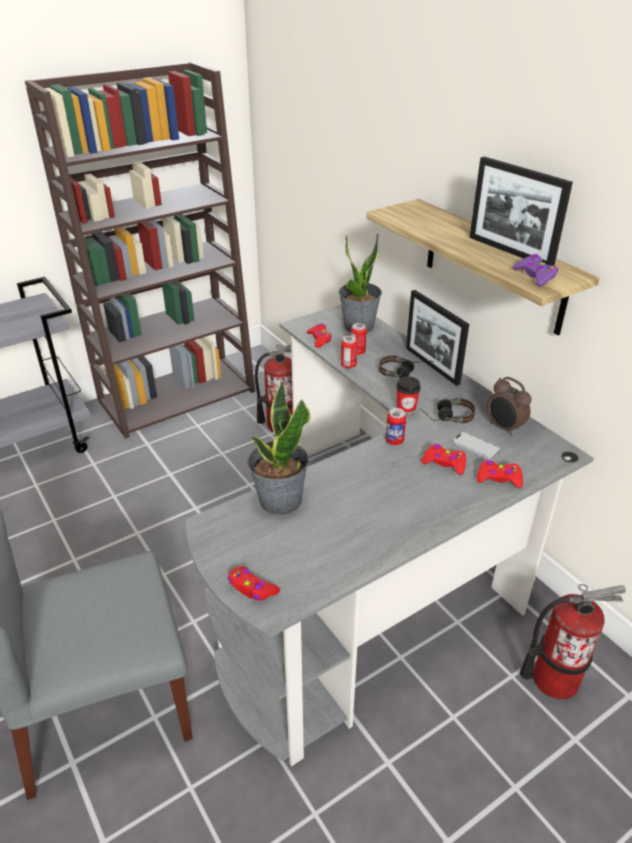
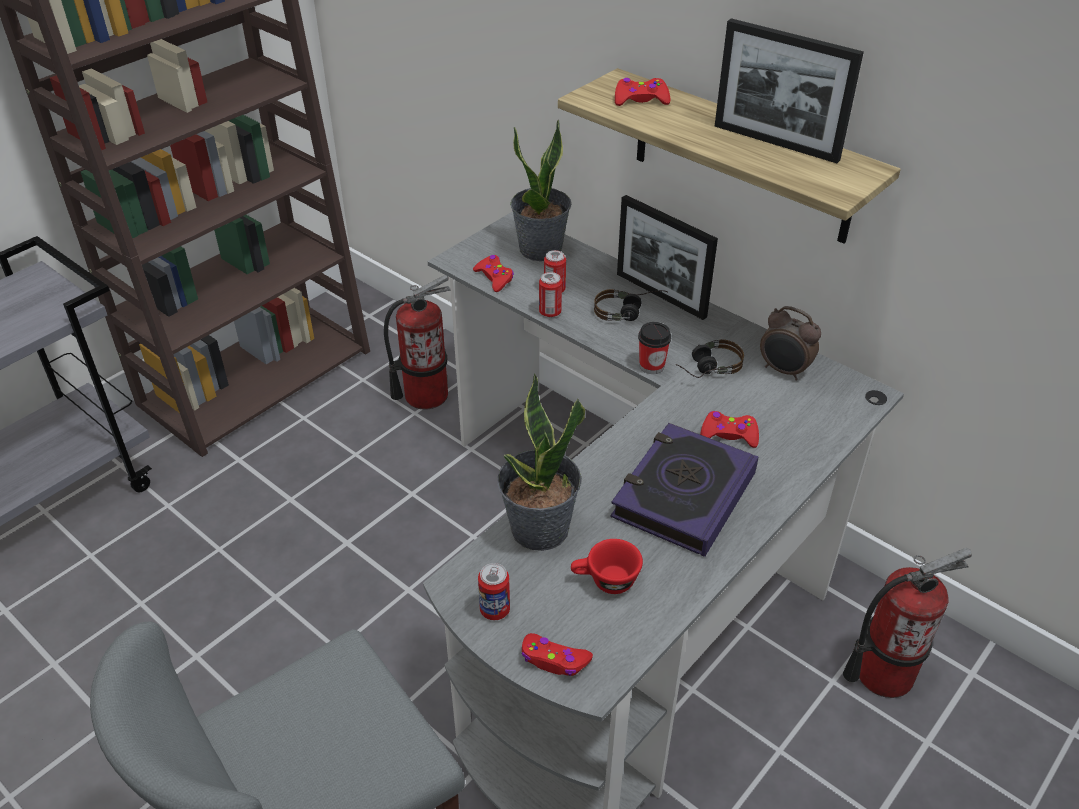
camera: 15 degrees left, 5 degrees up
(311, 543) = (605, 581): none -> red cup
(393, 497) = (683, 495): none -> book
(394, 441) = (654, 414): can -> can (495, 610)
(476, 446) = (759, 404): phone -> none
(498, 478) = (802, 443): red game controller -> red game controller (640, 100)
(535, 276) = (823, 177): purple game controller -> none

